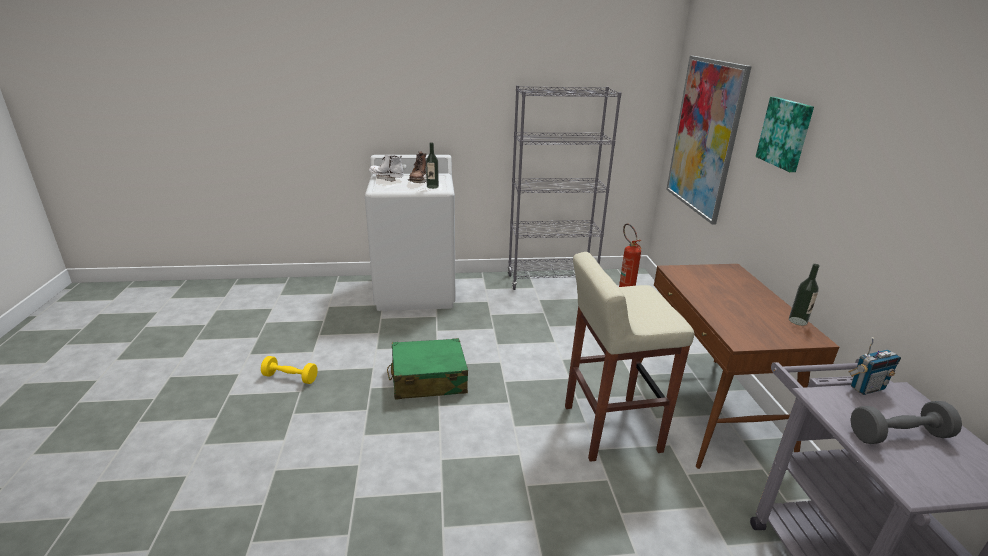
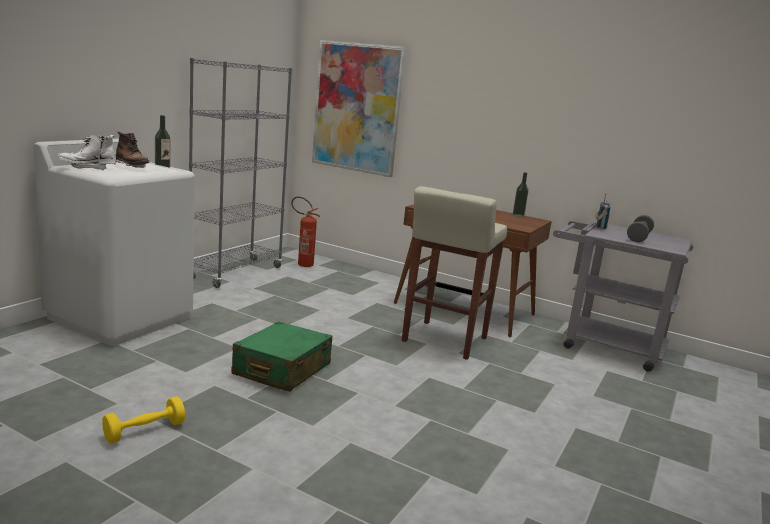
camera: 55 degrees left, 10 degrees down
(785, 133) = (457, 93): picture -> none

